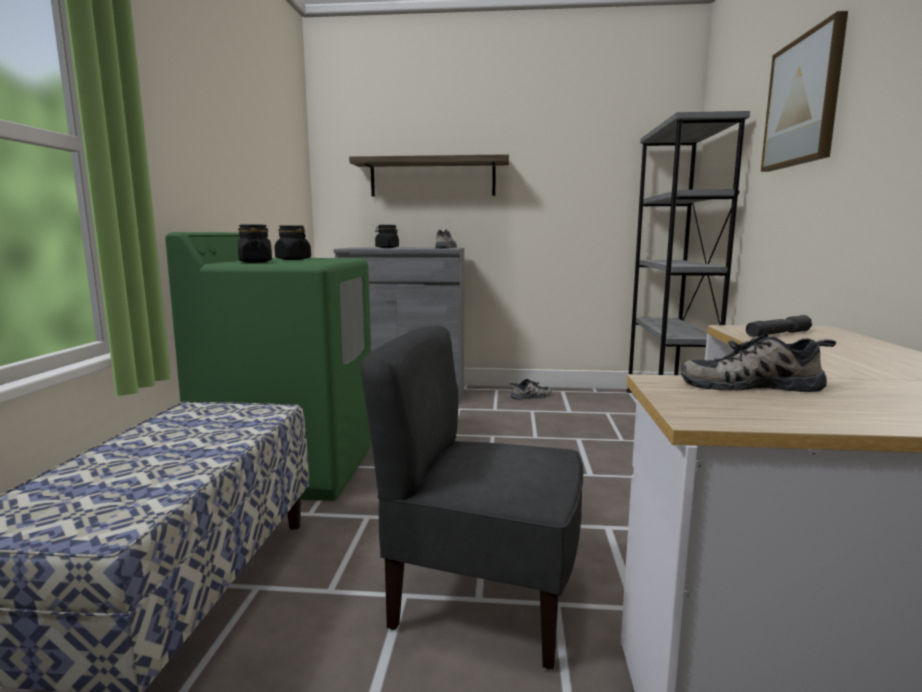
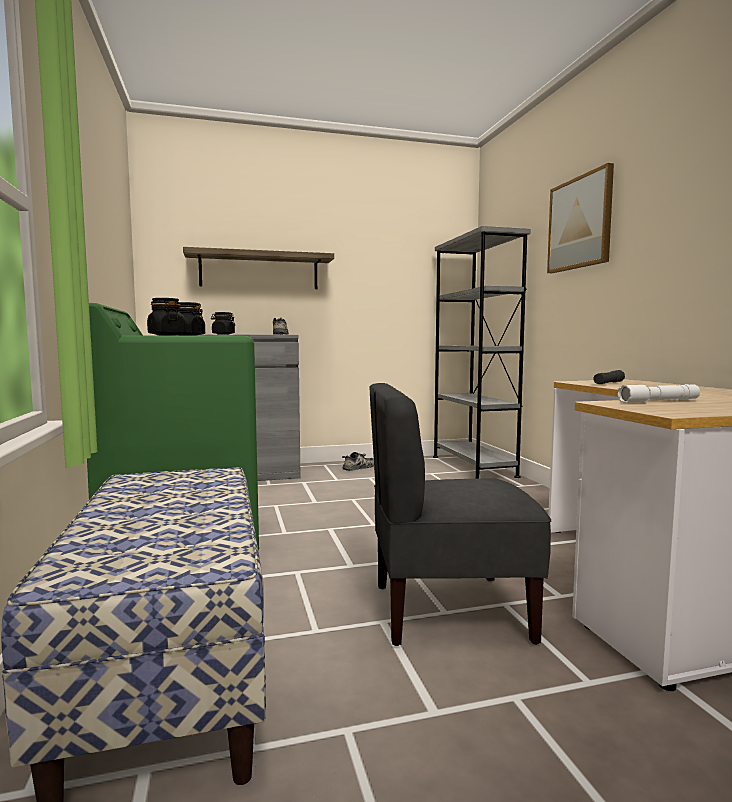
camera: 20 degrees left, 5 degrees down
(751, 384) = (659, 401): shoe -> white flashlight

